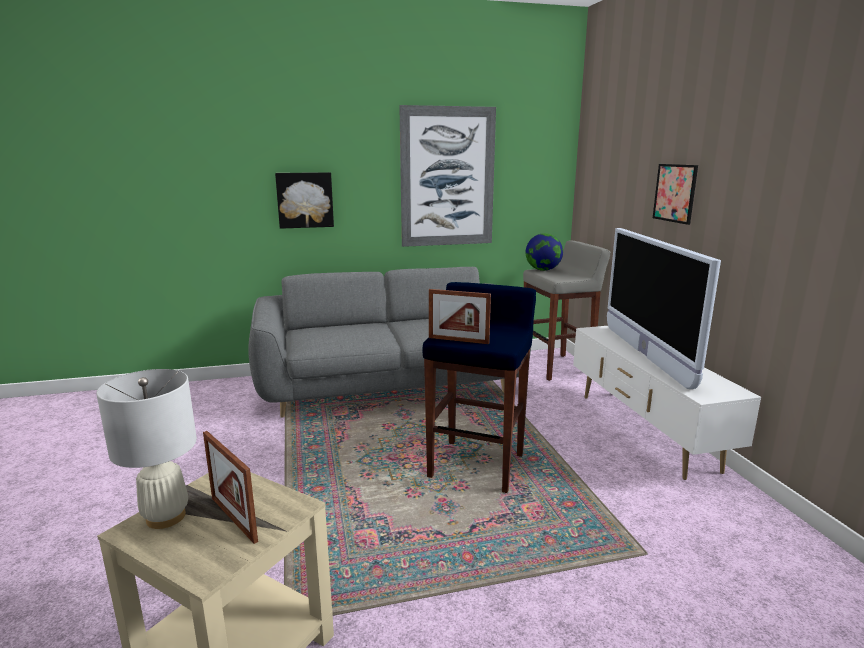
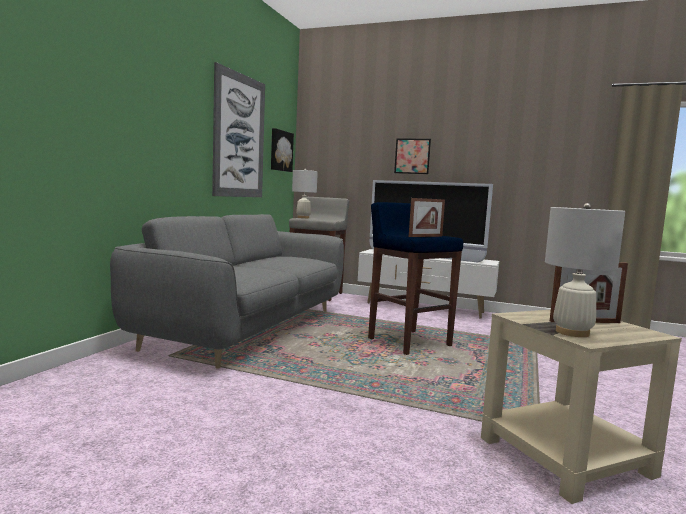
camera: 55 degrees left, 10 degrees down
(305, 200) = (145, 137): picture -> picture (280, 151)
(543, 270) = (303, 217): globe -> white table lamp

